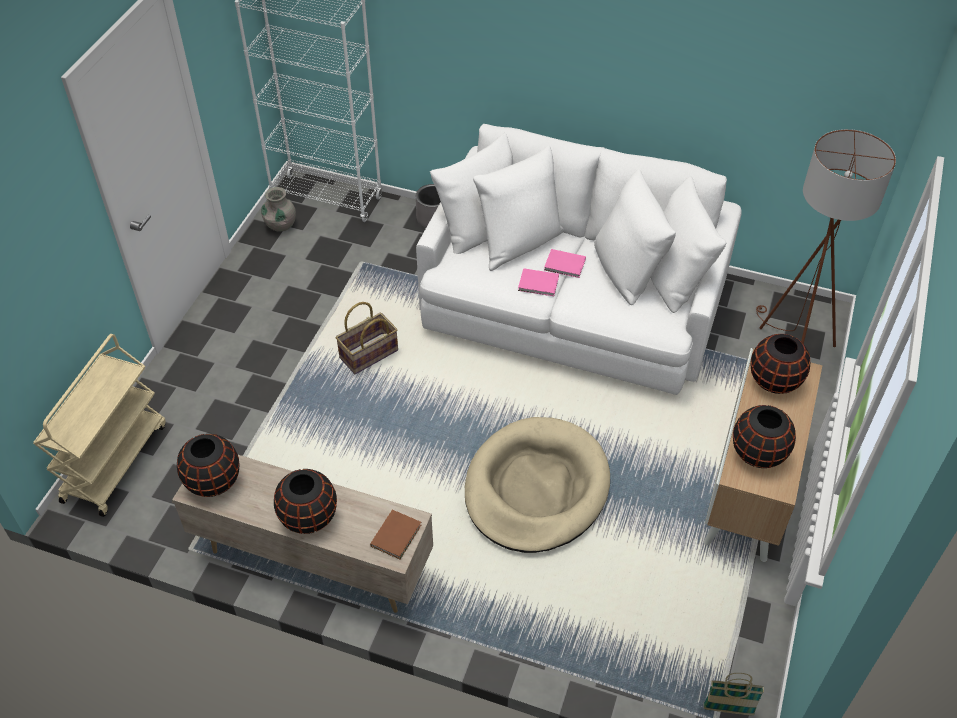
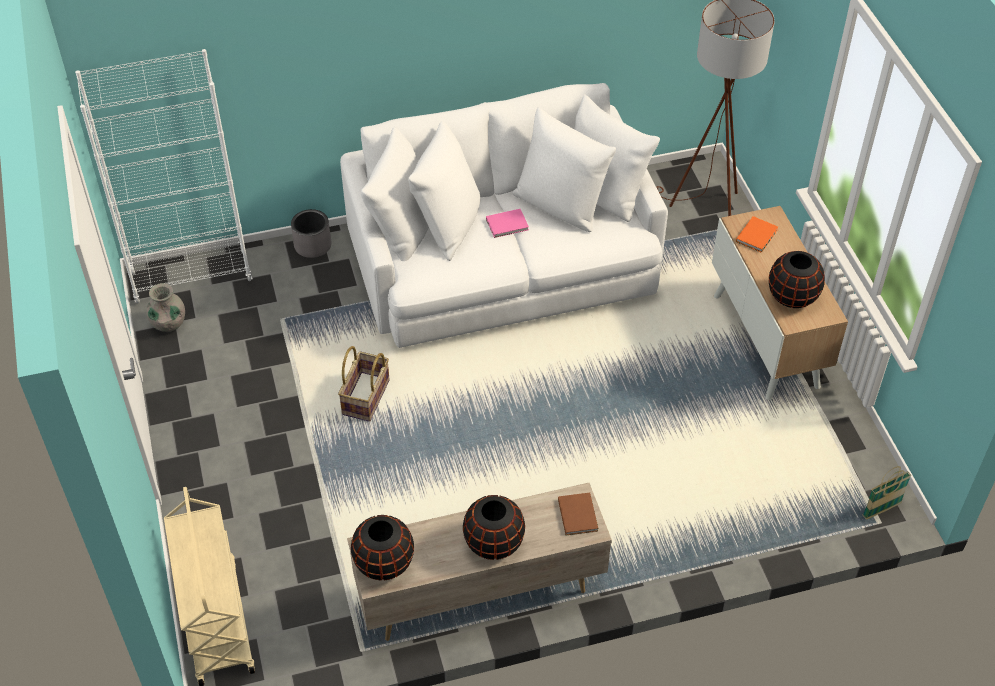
camera: 35 degrees left, 0 degrees up
(536, 488) = (607, 430): beige dog bed -> none
(539, 284) = (501, 252): pink book -> none
(774, 381) = (757, 235): black vase -> orange book

